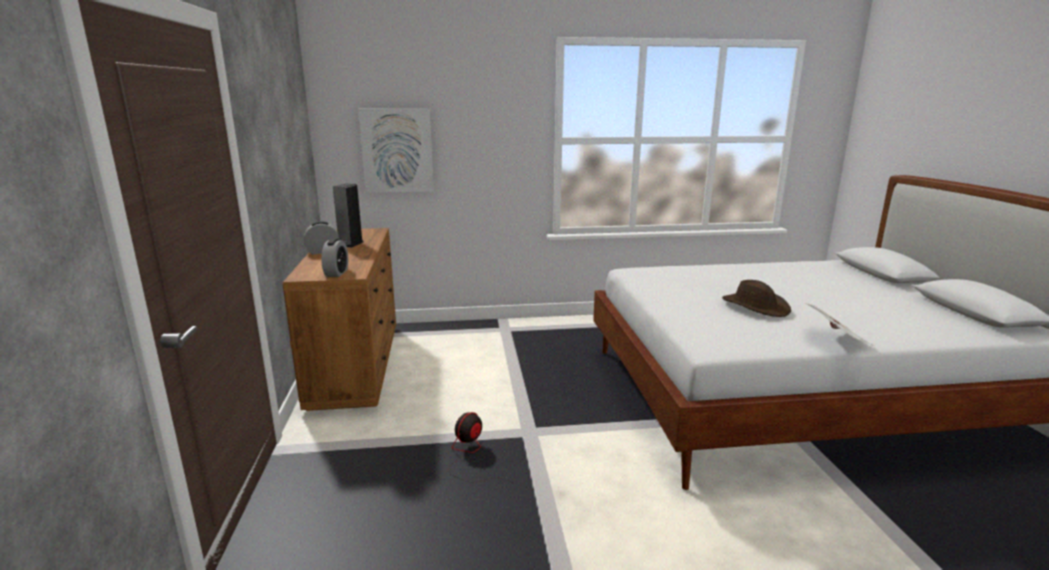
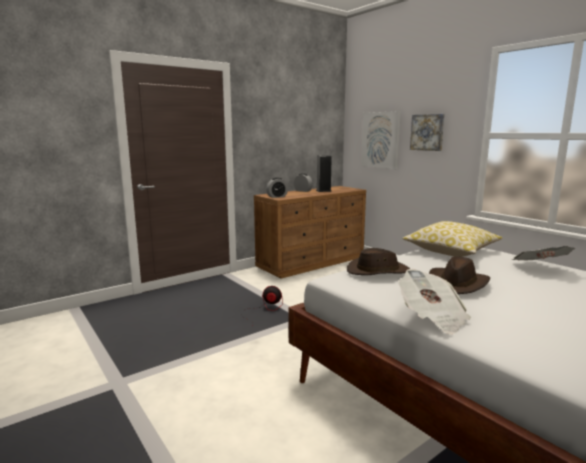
camera: 60 degrees right, 5 degrees down
(478, 138) = (427, 132): none -> picture
(656, 279) = (451, 251): none -> pillow
(701, 323) = (377, 271): none -> brown hat
(729, 271) = (539, 267): none -> newspaper

